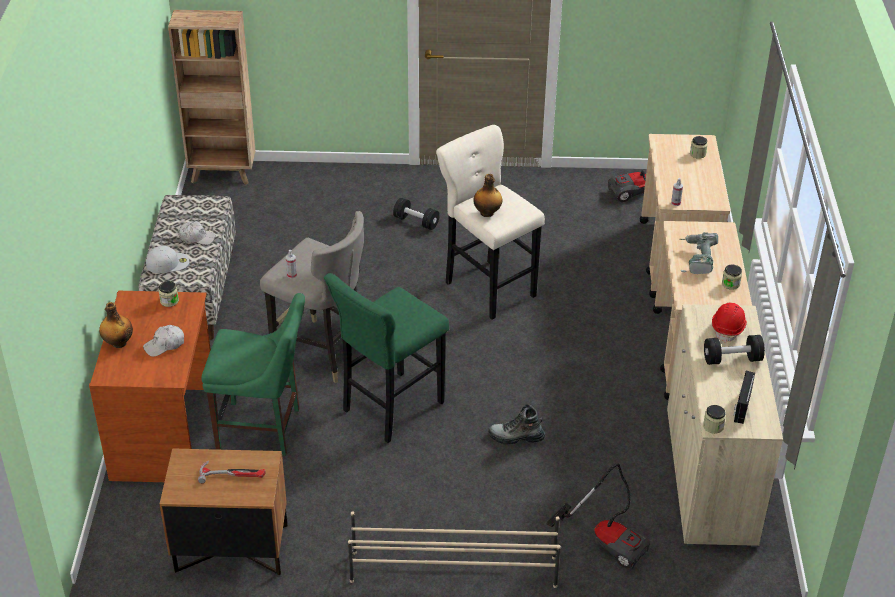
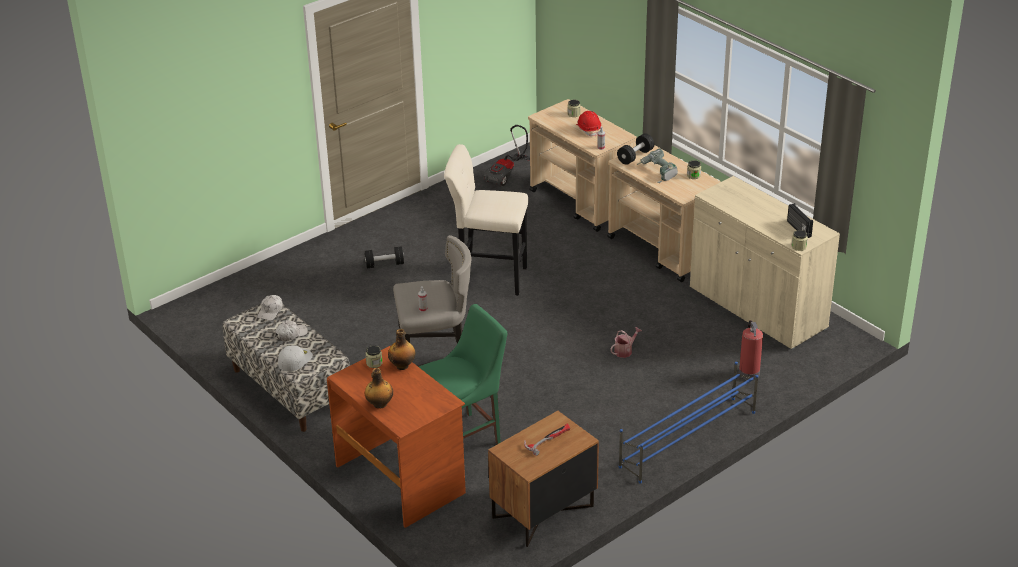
camera: 40 degrees left, 5 degrees down
(164, 345) = (413, 388): white cap -> white cap (270, 311)
(223, 174) = (195, 305): brown bookcase -> none
(389, 409) = (527, 380): green stool -> none
(452, 569) = (687, 439): beige shoe rack -> blue shoe rack
(487, 213) = (495, 209): bottle -> bottle (402, 366)
(516, 437) = (625, 351): boot -> watering can
(608, 540) = (749, 372): vacuum cleaner -> fire extinguisher
(728, 328) = (736, 194): red hard hat -> red hard hat (588, 129)
(732, 359) = (760, 208): black dumbbell -> black dumbbell (635, 156)

